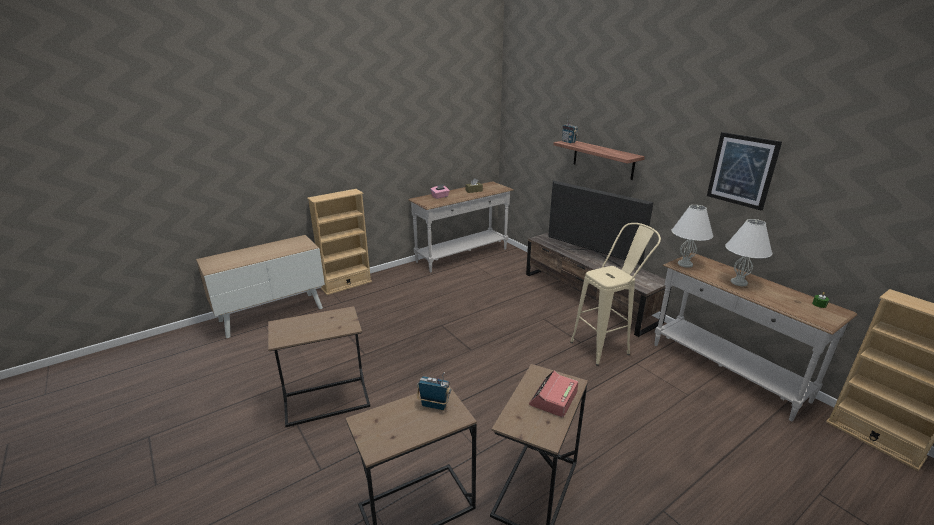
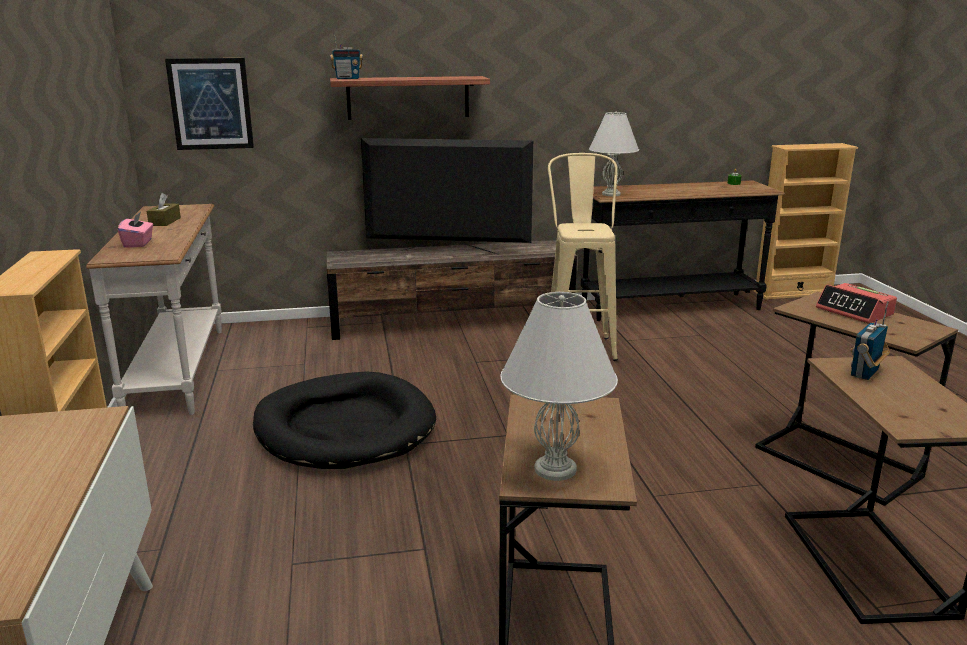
camera: 65 degrees left, 5 degrees down
(444, 306) = (344, 427): none -> black dog bed
(591, 257) = (447, 253): television -> television turned 150 degrees counterclockwise
(725, 372) = (671, 307): white console table -> black console table
(739, 282) = (672, 190): white table lamp -> white table lamp (555, 468)
(742, 170) = (618, 64): picture -> picture (211, 104)

